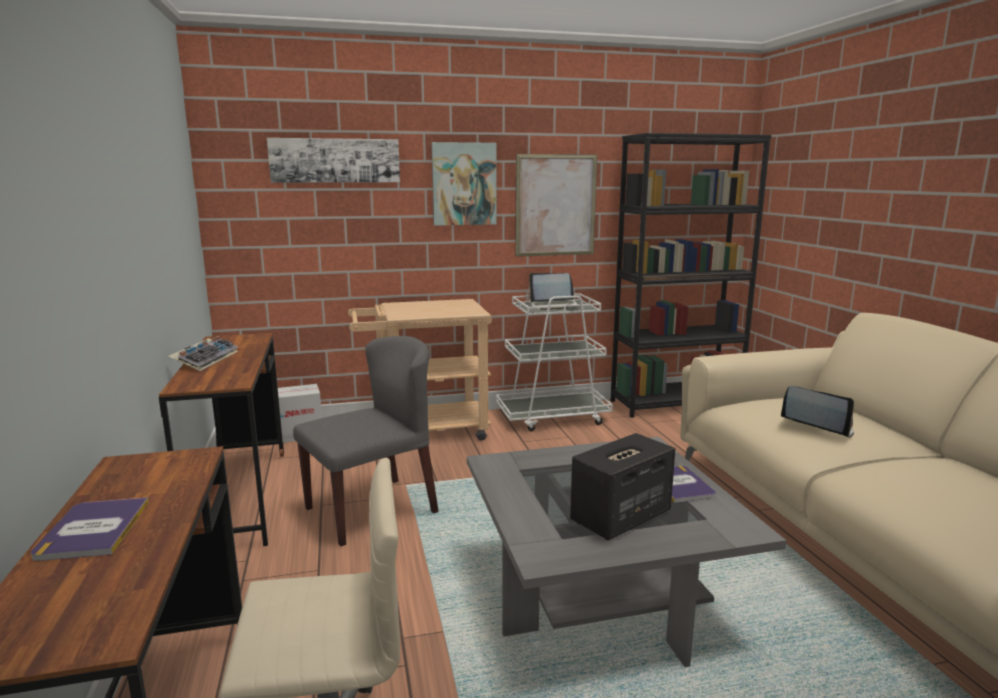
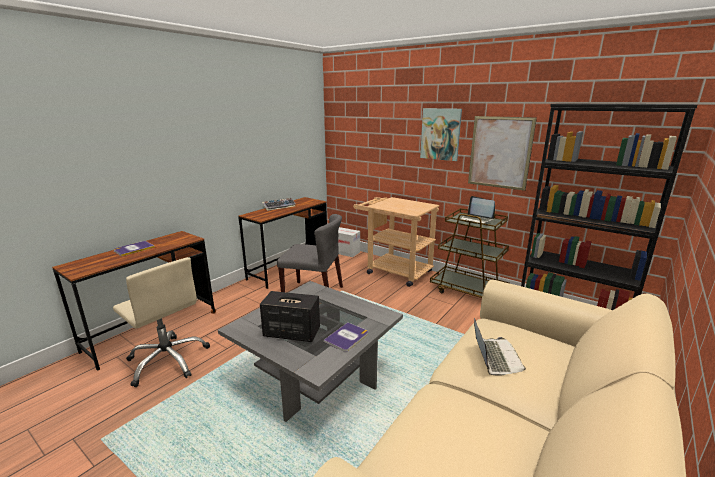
camera: 50 degrees right, 5 degrees up
(335, 160) = (377, 118): picture -> none
(553, 417) = (468, 291): white cart -> brown cart

